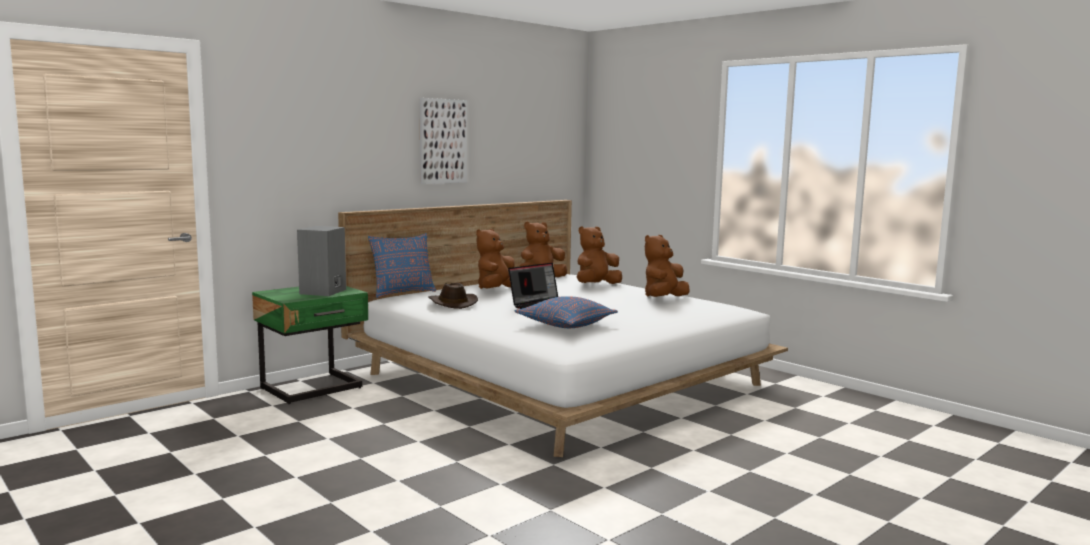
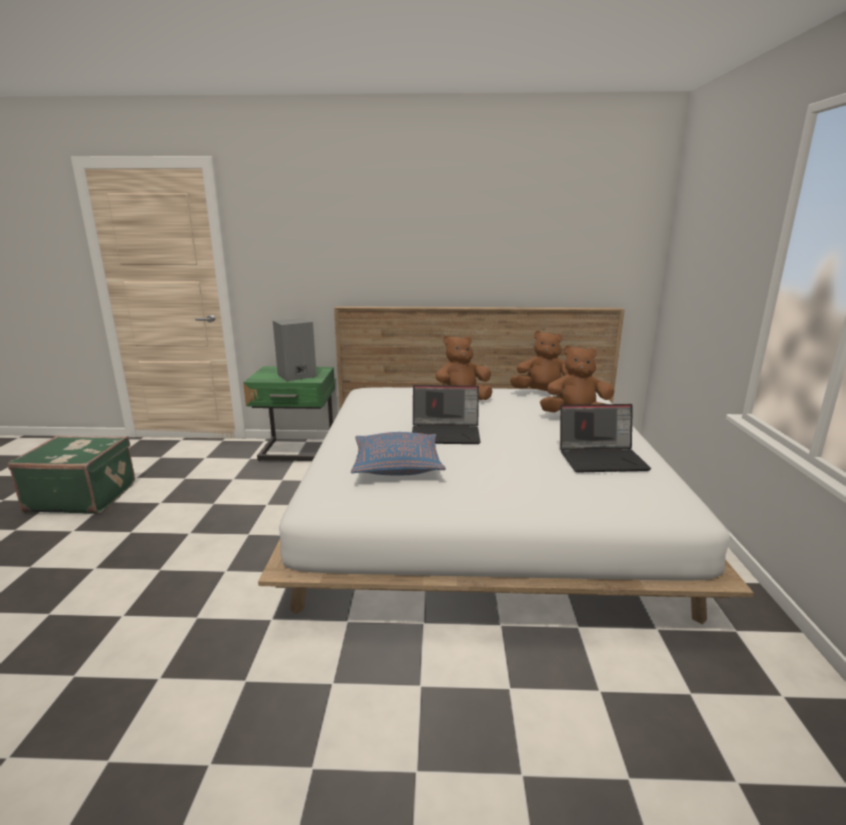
camera: 45 degrees right, 10 degrees up
(147, 481) = (83, 497): none -> green suitcase
(403, 293) = (386, 386): blue pillow -> none
(443, 141) = (455, 240): picture -> none
(452, 303) = (383, 408): brown hat -> none
(664, 298) = (602, 459): brown plush toy -> laptop

